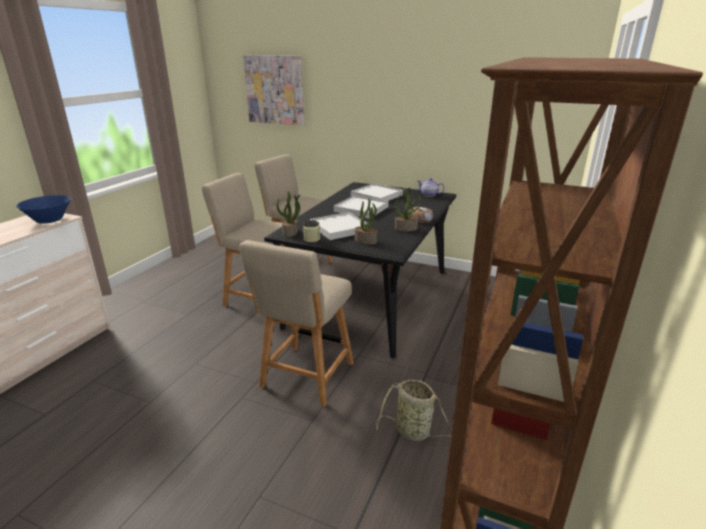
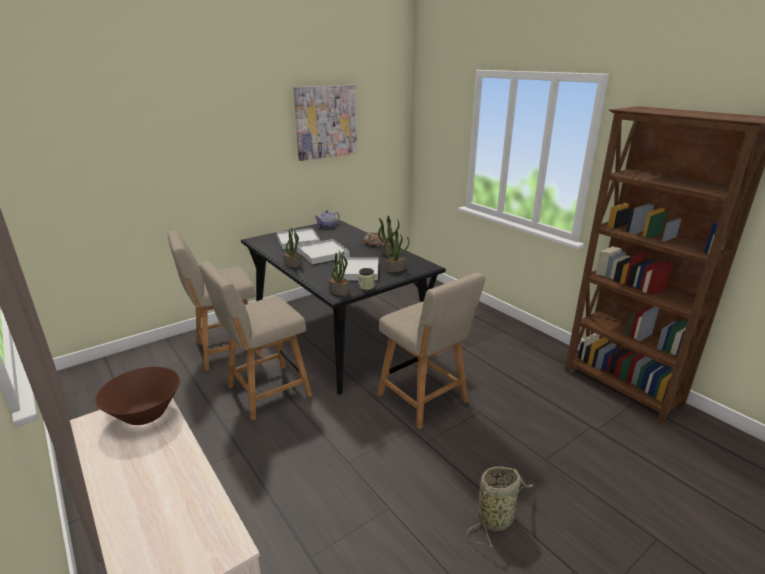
camera: 60 degrees left, 0 degrees up
(49, 220) = (145, 414): blue bowl -> brown bowl
(275, 90) = (111, 156): picture -> picture (326, 122)
(326, 206) = (293, 264): none -> potted plant
(415, 432) = (516, 372): basket -> basket (497, 518)

